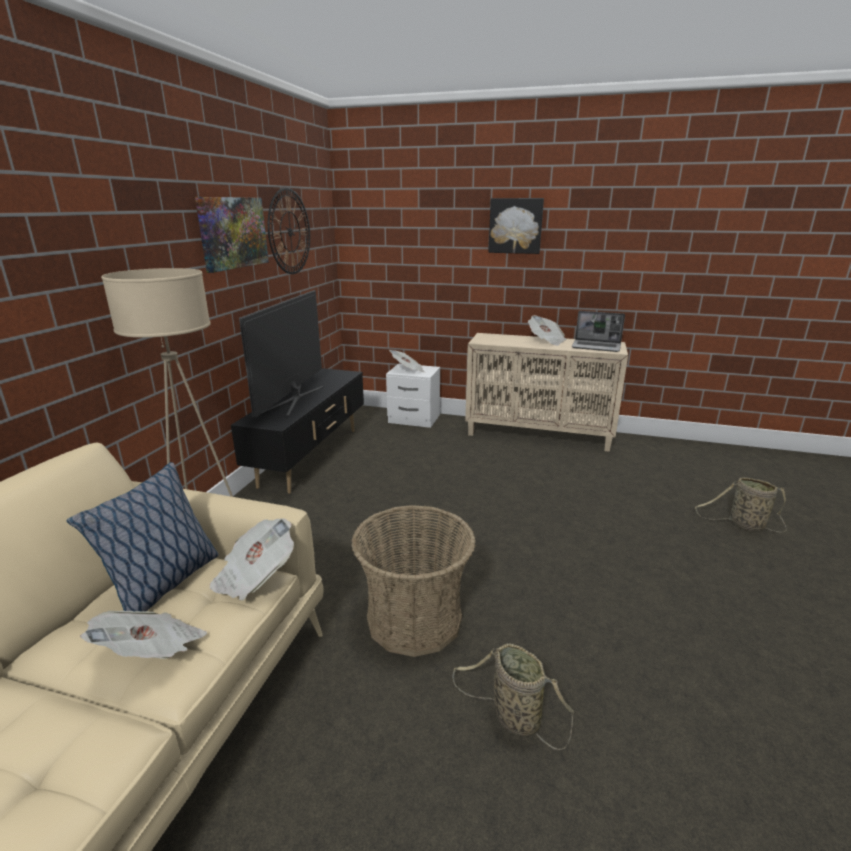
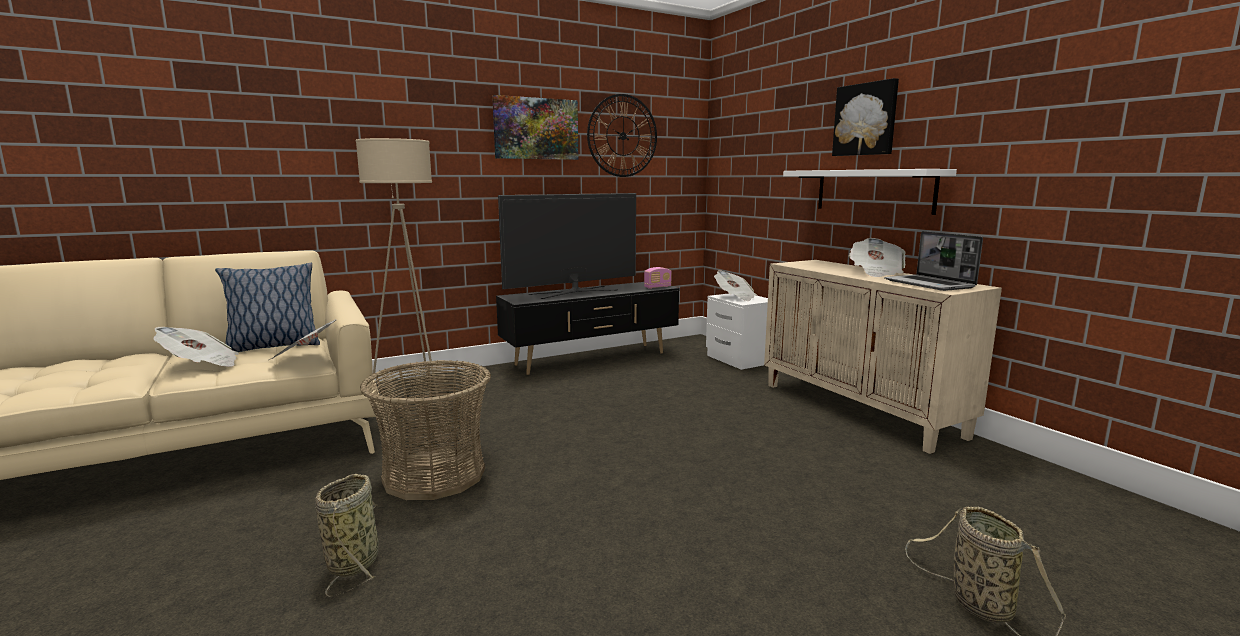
camera: 45 degrees right, 10 degrees down
(346, 375) = (657, 287): none -> radio
(524, 279) = (873, 190): none -> white shelf

